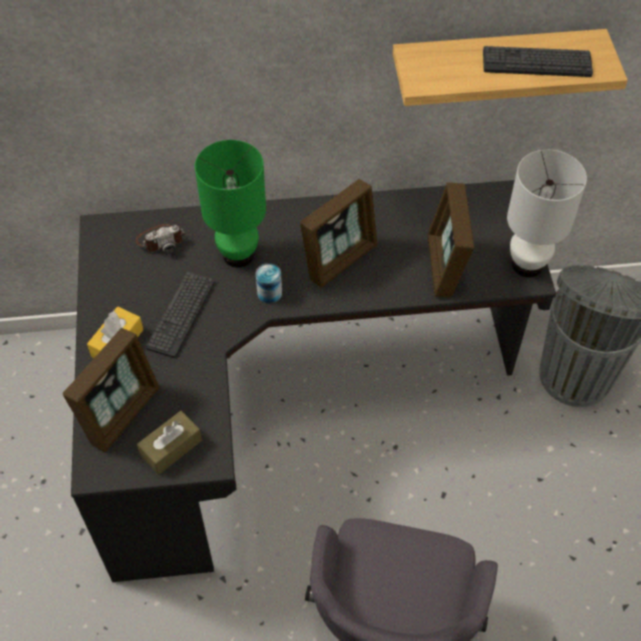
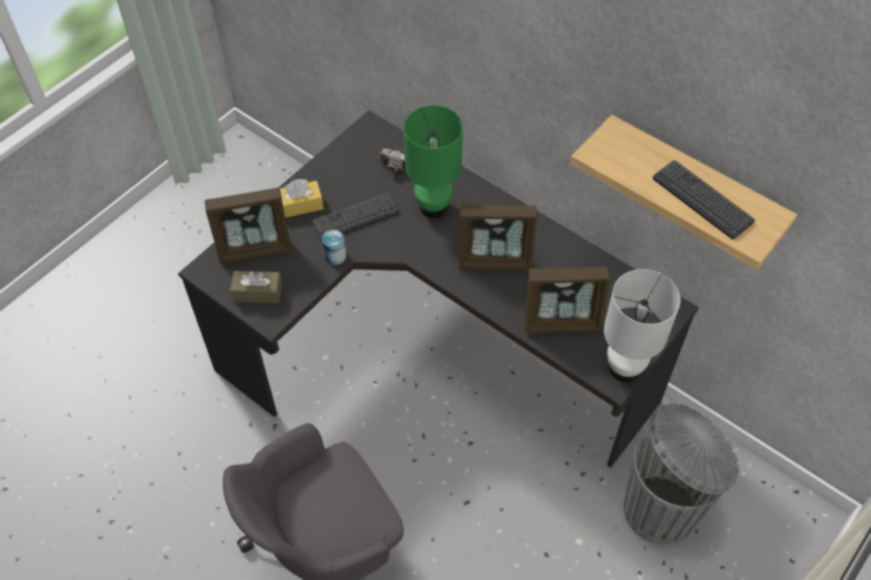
camera: 45 degrees right, 0 degrees up
(269, 293) = (423, 246): can -> can (335, 256)
(445, 266) = (562, 322): picture frame -> picture frame turned 135 degrees counterclockwise

